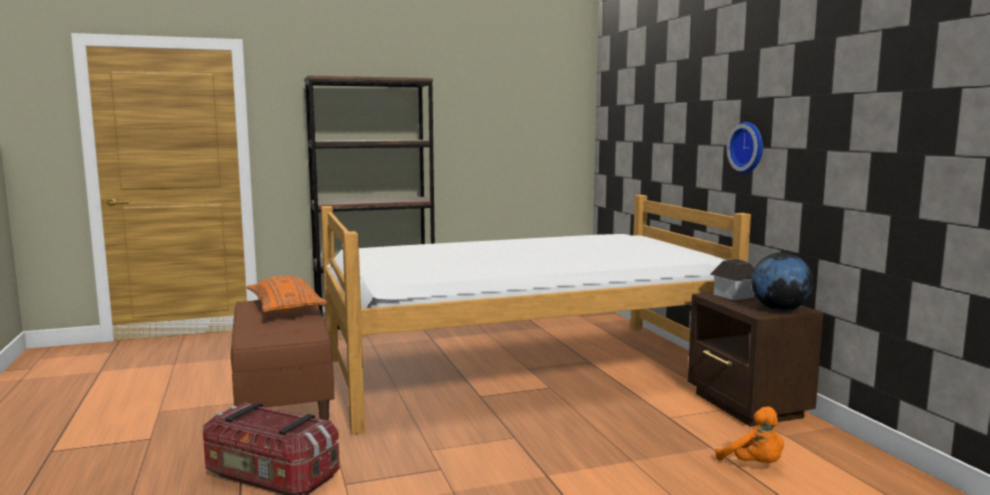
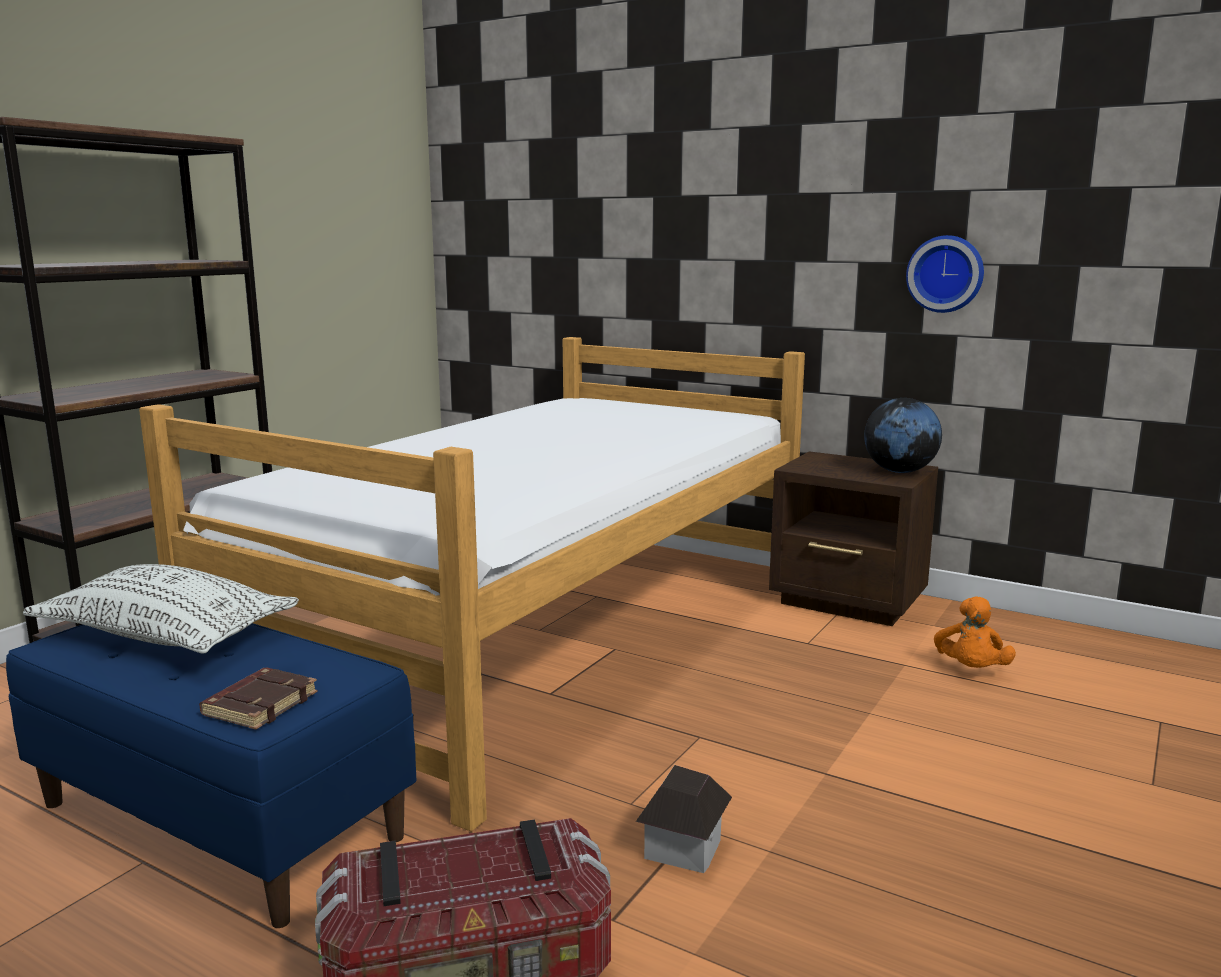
camera: 40 degrees left, 5 degrees up
(263, 336) = (260, 704): none -> brown book
(284, 398) = (223, 820): brown bench -> blue bench
(286, 308) = (166, 636): orange pillow -> white pillow
(734, 295) = (819, 463): toy house -> toy house (683, 848)
(748, 147) = (788, 262): wall clock -> wall clock (946, 274)
(754, 465) = (971, 670): orange plush toy -> orange plush toy turned 90 degrees clockwise

